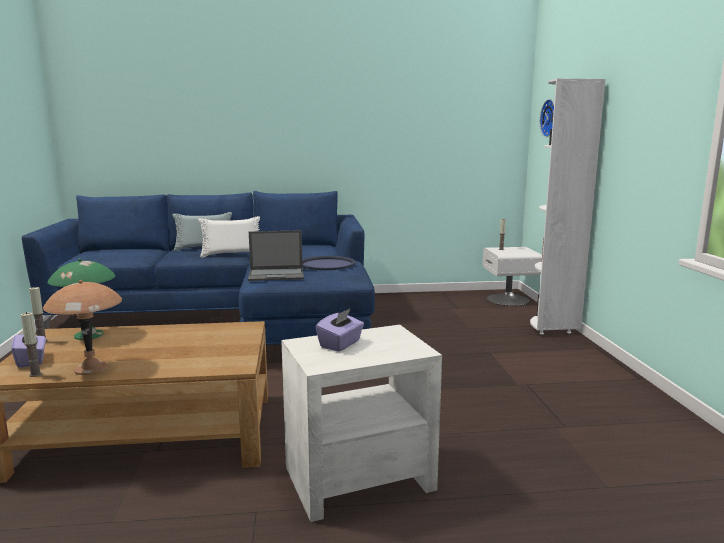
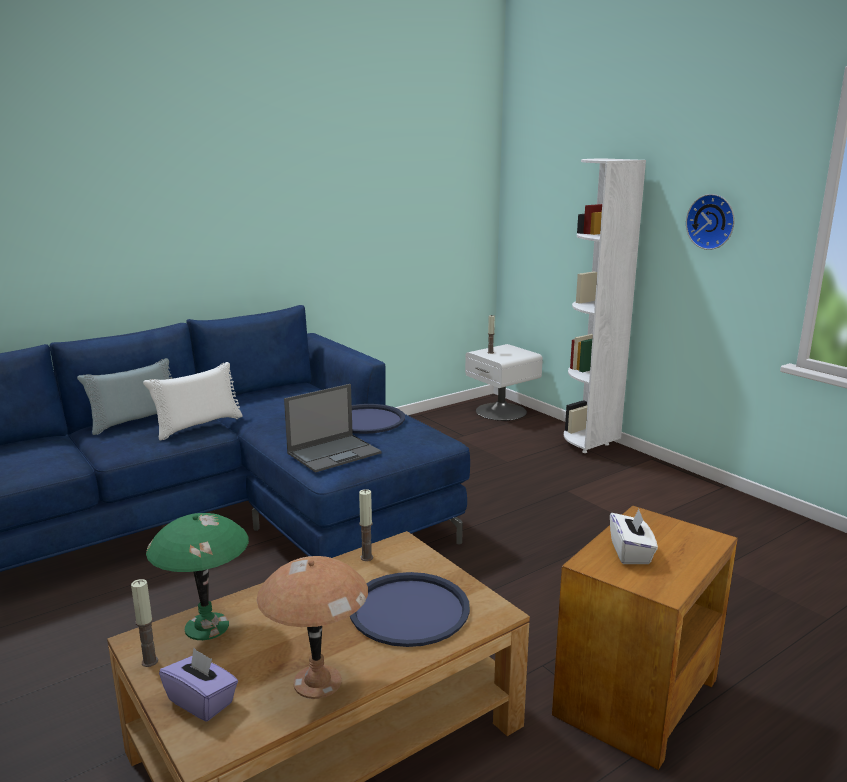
camera: 30 degrees left, 5 degrees up
(35, 374) = (255, 723): candle -> candle (366, 557)
(193, 353) = (409, 610): none -> blue tray
(340, 344) = (631, 553): purple tissue box -> white tissue box
(357, 478) = (635, 697): white side table -> brown side table
(550, 118) = (543, 191): wall clock -> wall clock (712, 221)

